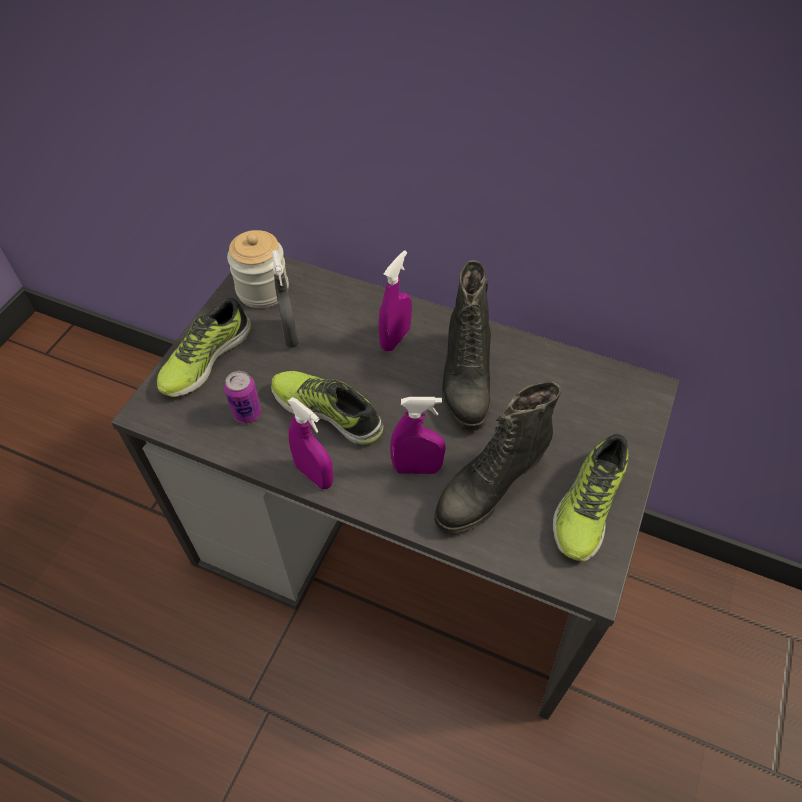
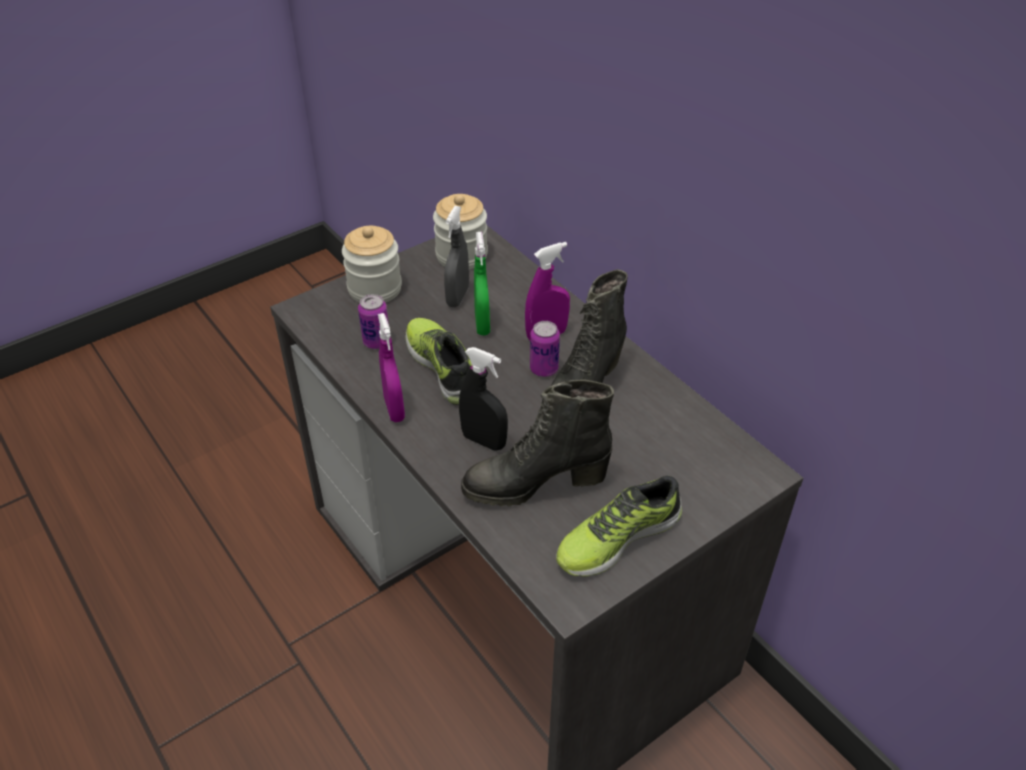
camera: 30 degrees right, 10 degrees down
(205, 358) = (375, 289): shoe -> jar
(332, 352) = (482, 324): none -> green spray bottle
(417, 373) = (544, 369): none -> can
(417, 468) = (484, 441): purple spray bottle -> black spray bottle

